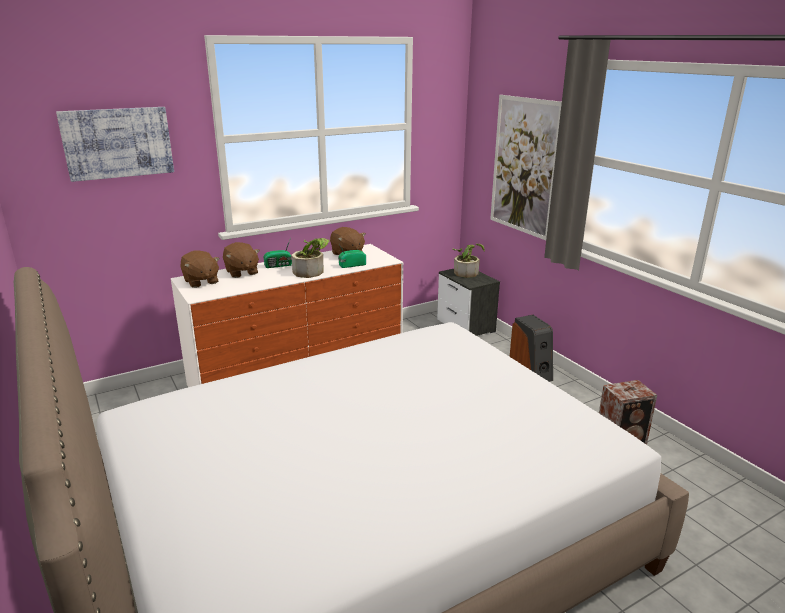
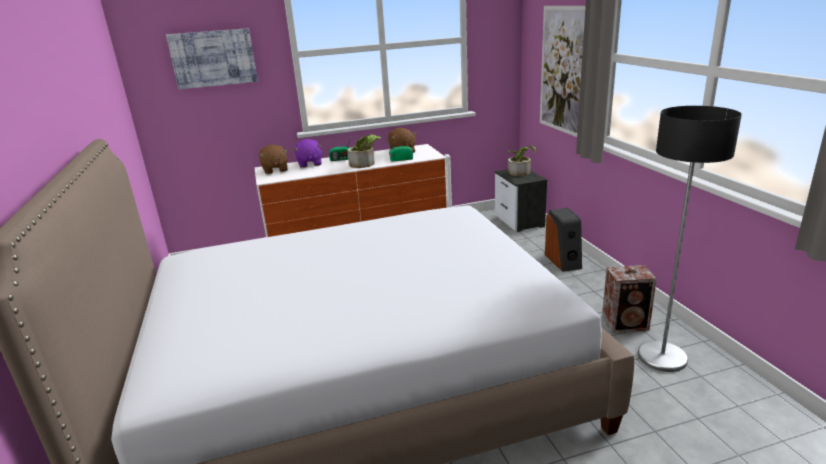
camera: 15 degrees right, 0 degrees up
(241, 272) = (309, 164): brown plush toy -> purple plush toy
(670, 478) = (662, 357): none -> floor lamp

